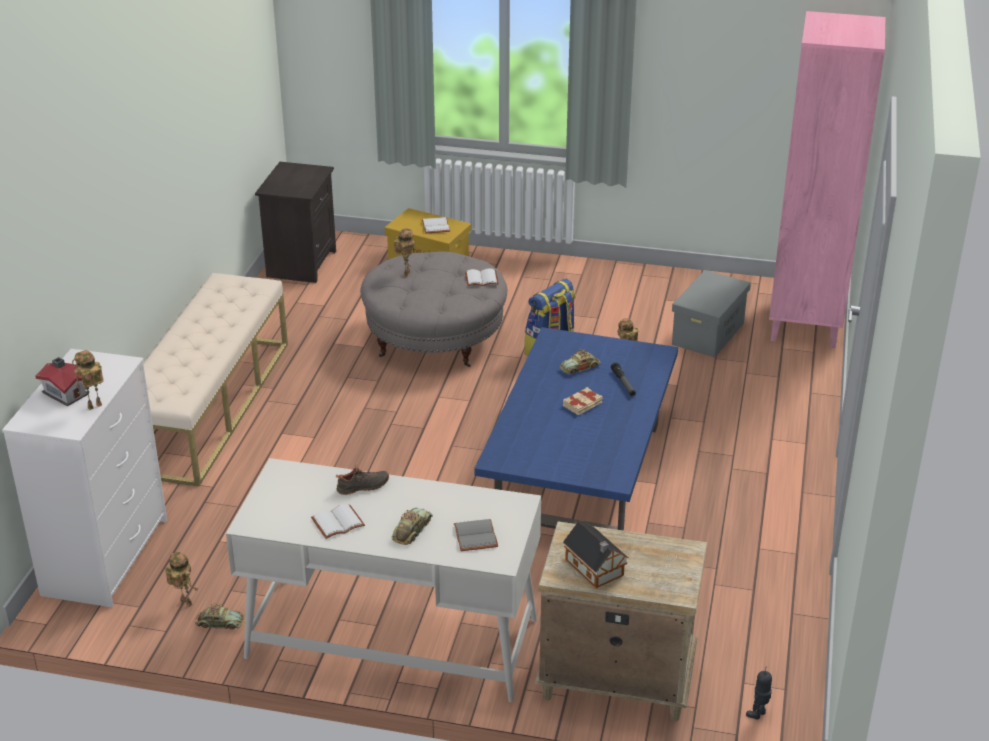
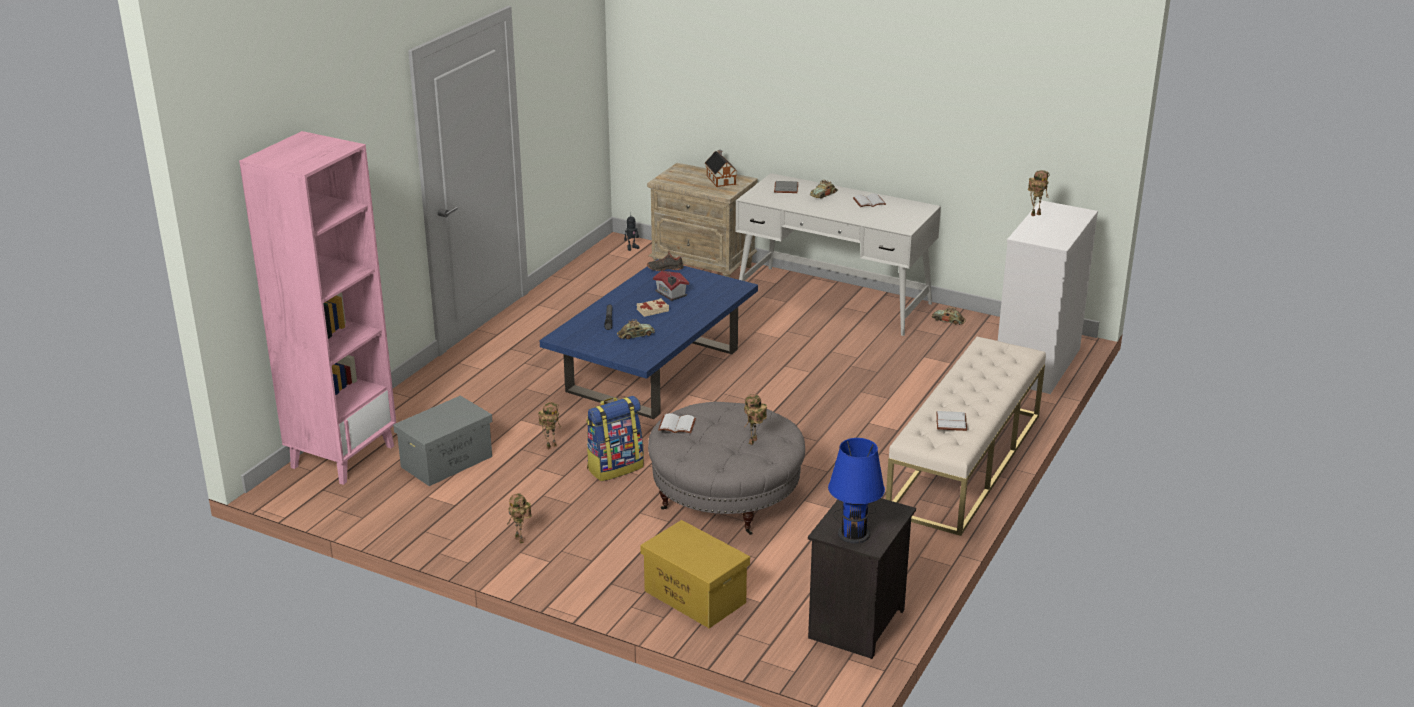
camera: 165 degrees left, 5 degrees down
(65, 393) = (1060, 224): toy house -> toy house (670, 294)
(184, 603) = (974, 332): toy robot -> toy robot (521, 540)
(300, 172) = (853, 532): none -> blue table lamp
(363, 487) = (849, 215): black shoe -> black shoe (665, 268)
(434, 226) = (687, 546): white book -> white book (952, 422)

